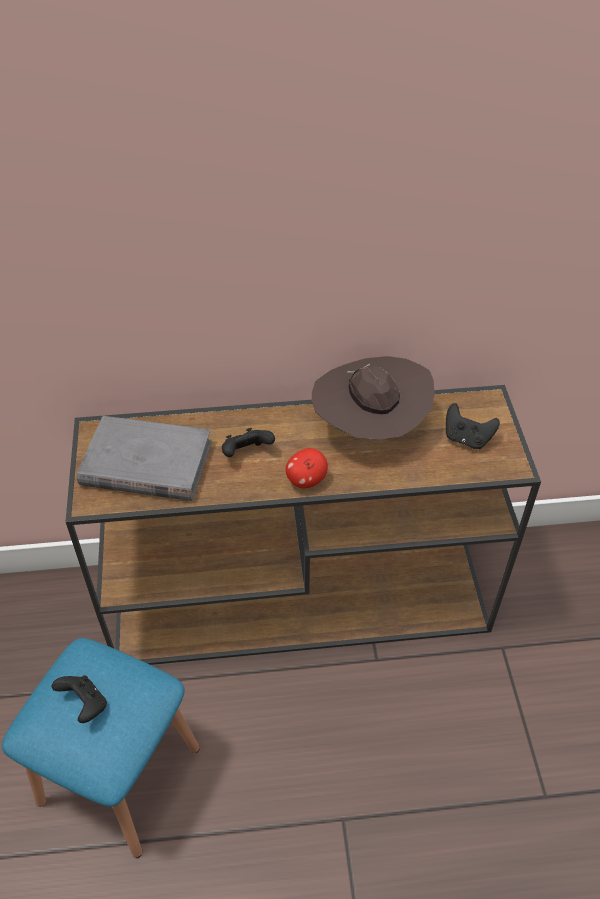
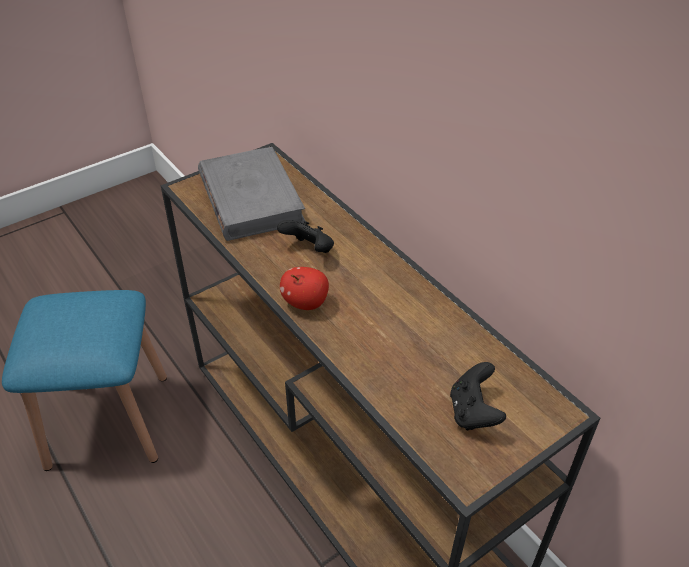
camera: 60 degrees right, 5 degrees down
(85, 704) = (72, 320): black game controller -> none
(370, 428) = (416, 322): brown hat -> none

